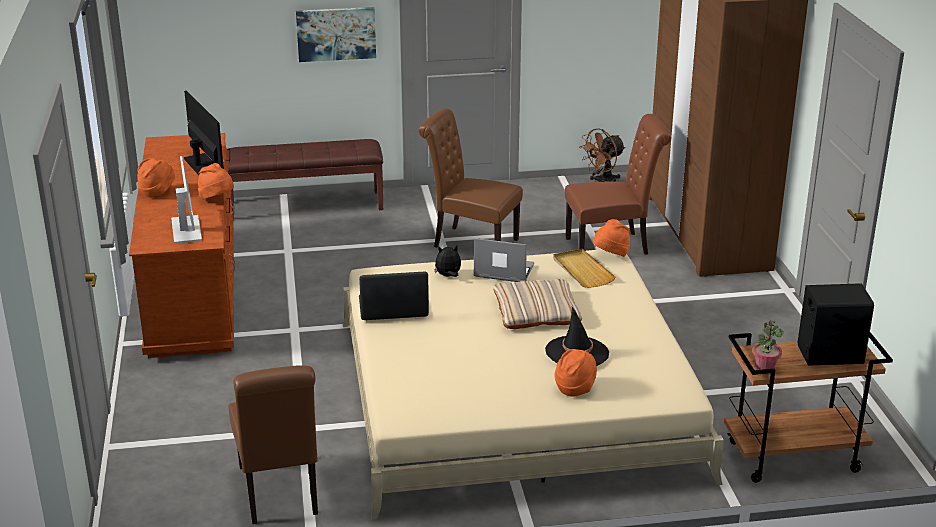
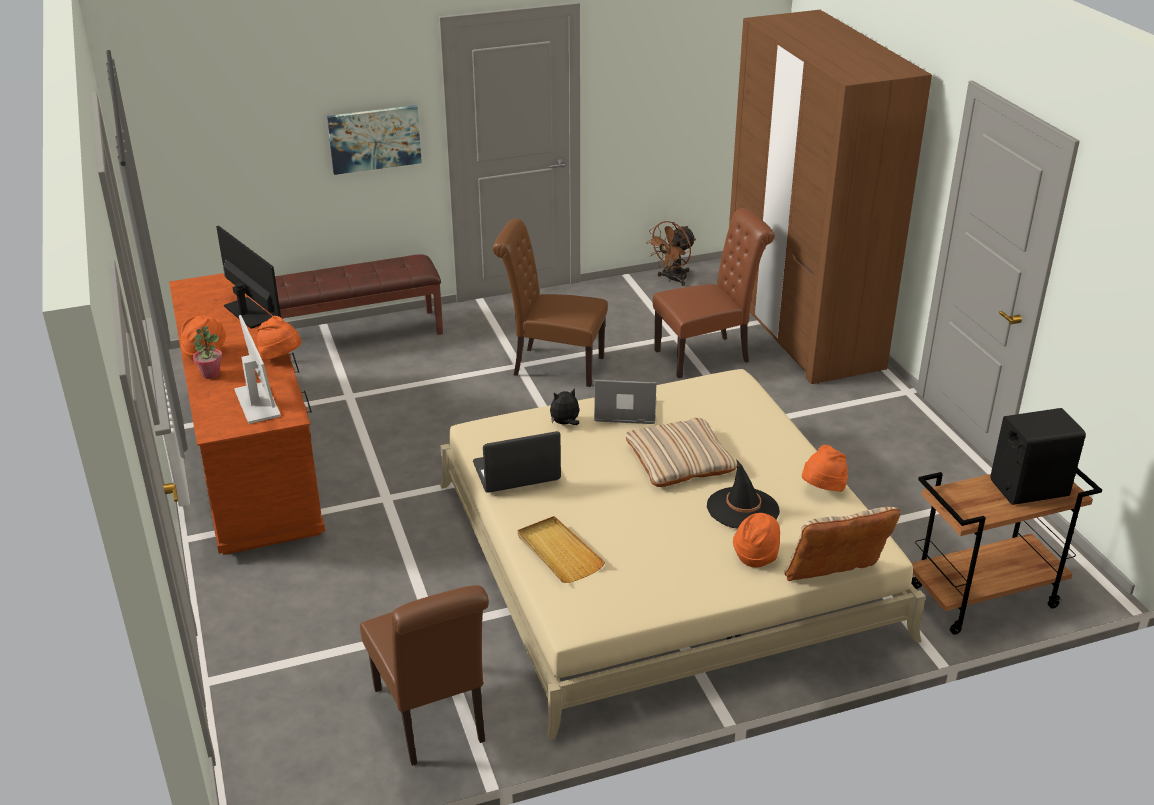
camera: 10 degrees left, 5 degrees up
(582, 271) = (711, 402): beige tray -> beige tray (558, 552)
(611, 255) = (736, 379): orange hat -> orange hat (822, 489)
(637, 413) = (835, 580): none -> beige pillow
(765, 368) = (967, 514): potted plant -> potted plant (211, 374)

